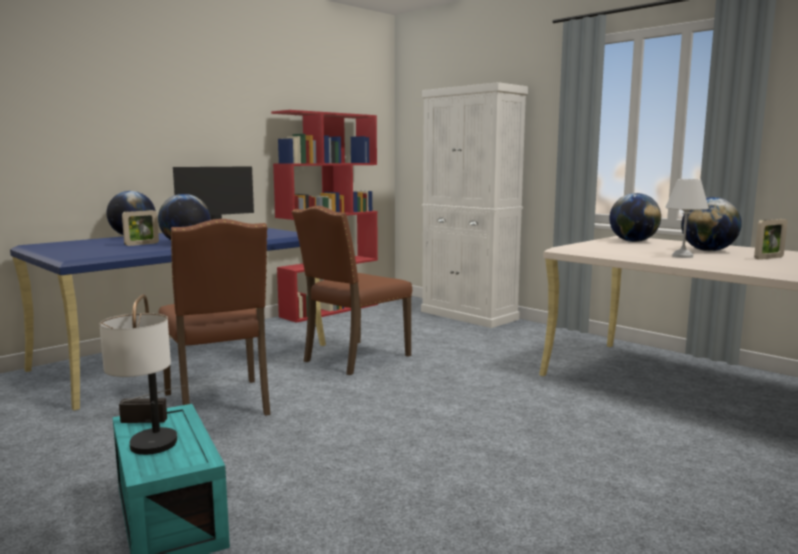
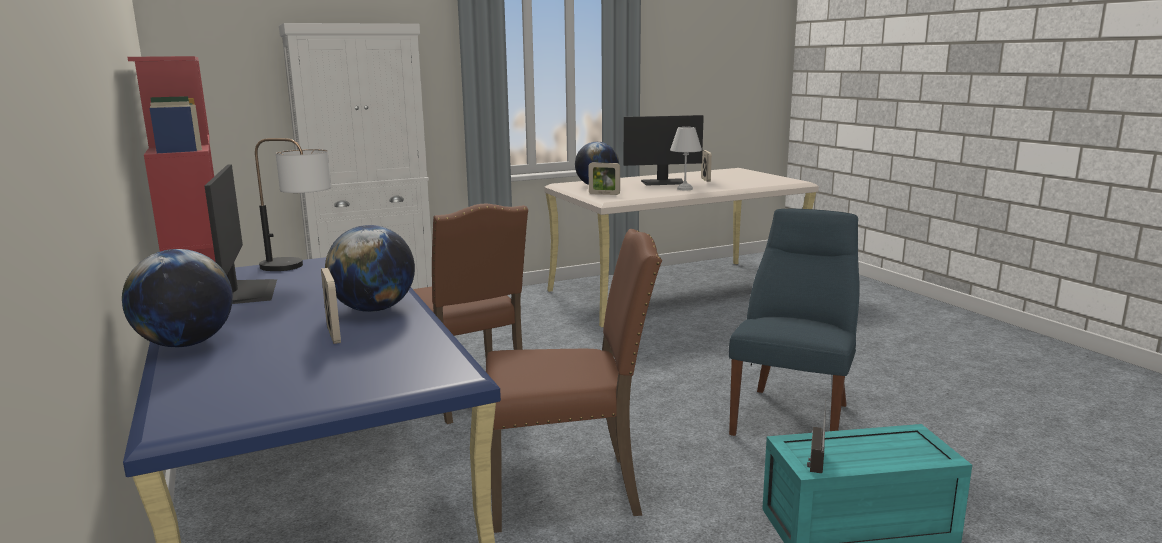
camera: 70 degrees left, 5 degrees up
(149, 454) = (904, 456): table lamp -> table lamp (300, 267)
(390, 476) = (793, 416): none -> blue chair
(593, 245) = (604, 194): none -> picture frame
(708, 251) = (664, 182): globe -> monitor

